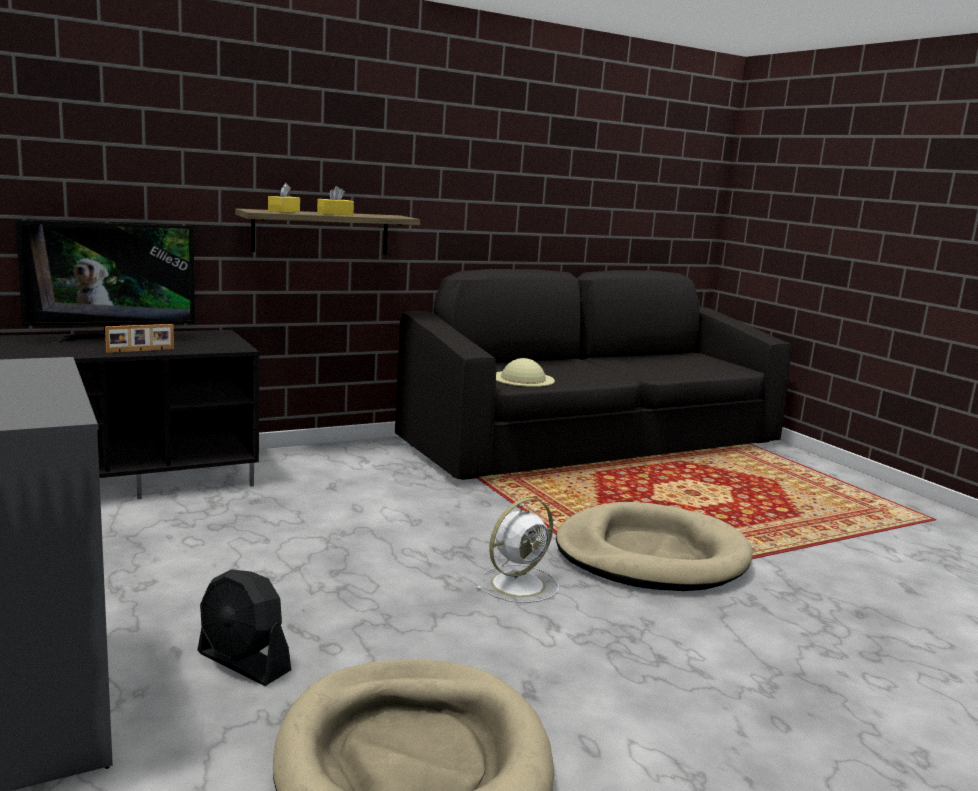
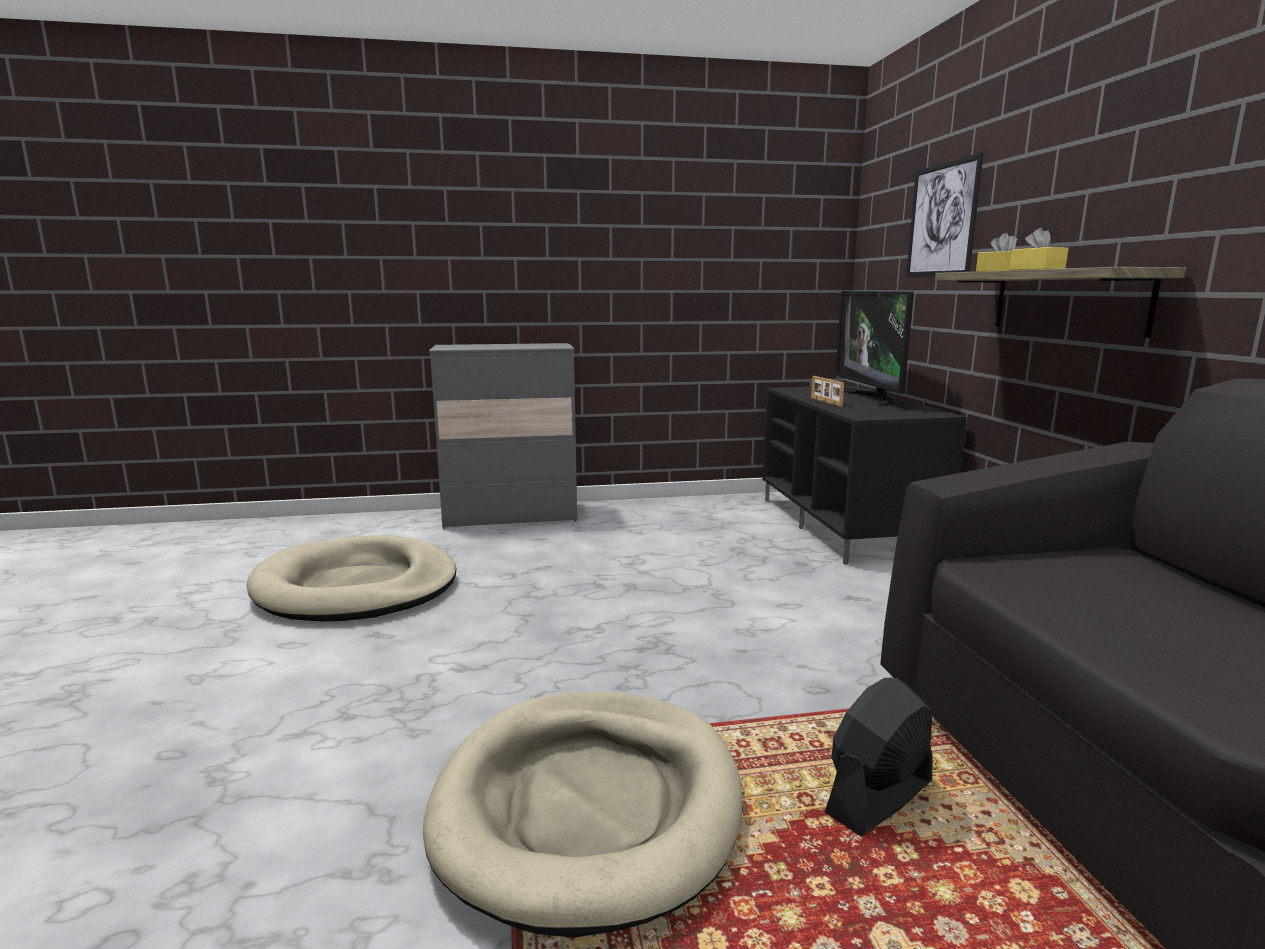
camera: 110 degrees right, 0 degrees up
(150, 152) = (942, 220): none -> picture
(243, 662) = (512, 553): black fan -> black fan (879, 798)
(519, 584) = (560, 667): white fan -> none
(523, 378) = (1071, 592): beige hat -> none

